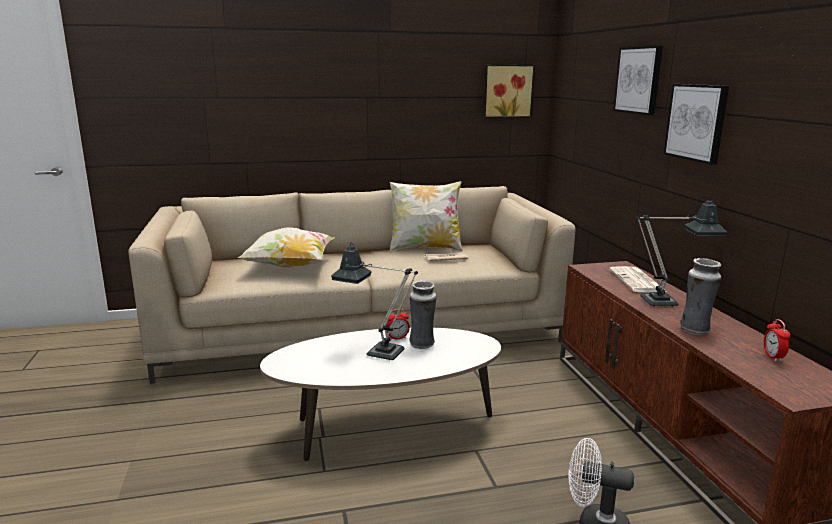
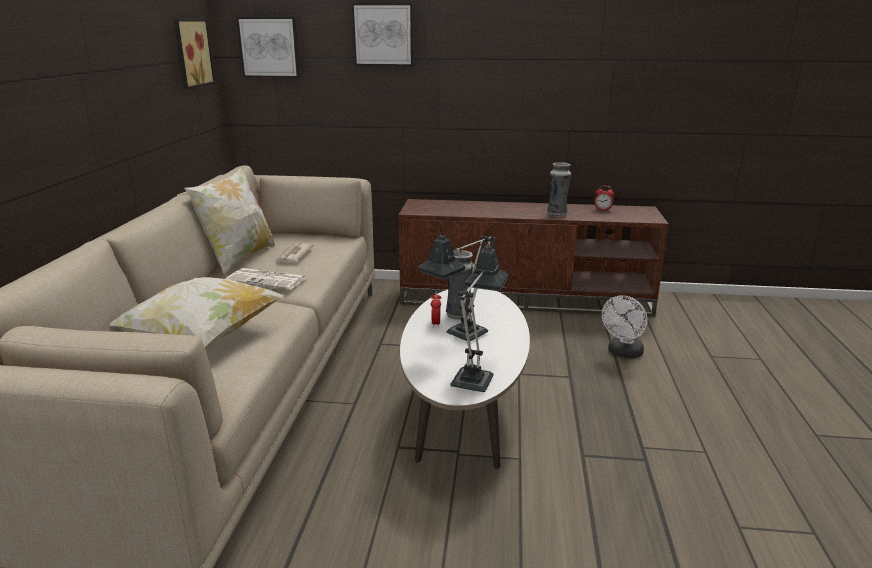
camera: 70 degrees left, 5 degrees up
(637, 281) = (457, 206): newspaper -> newspaper (268, 280)
(667, 302) = (505, 209): table lamp -> table lamp (475, 376)
(696, 122) = (469, 68): picture -> picture (269, 47)

